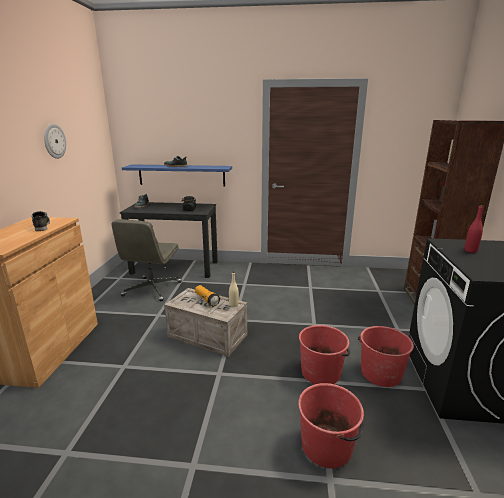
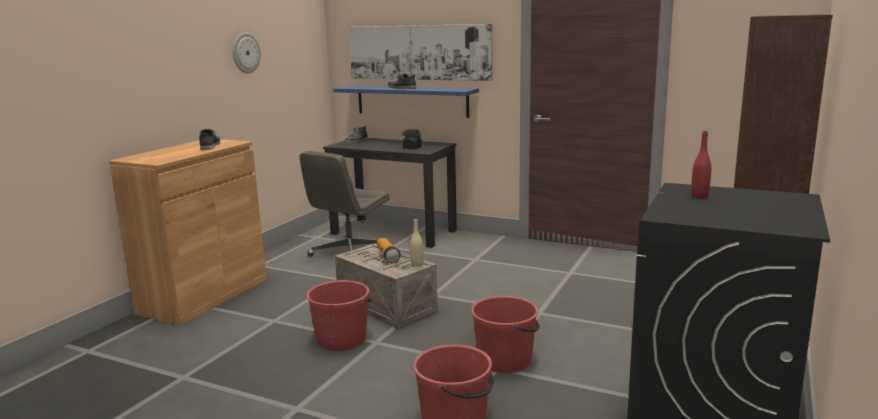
camera: 20 degrees right, 5 degrees down
(185, 140) = (418, 52): none -> picture
(380, 373) = (588, 373): red bucket -> red bucket (342, 339)

